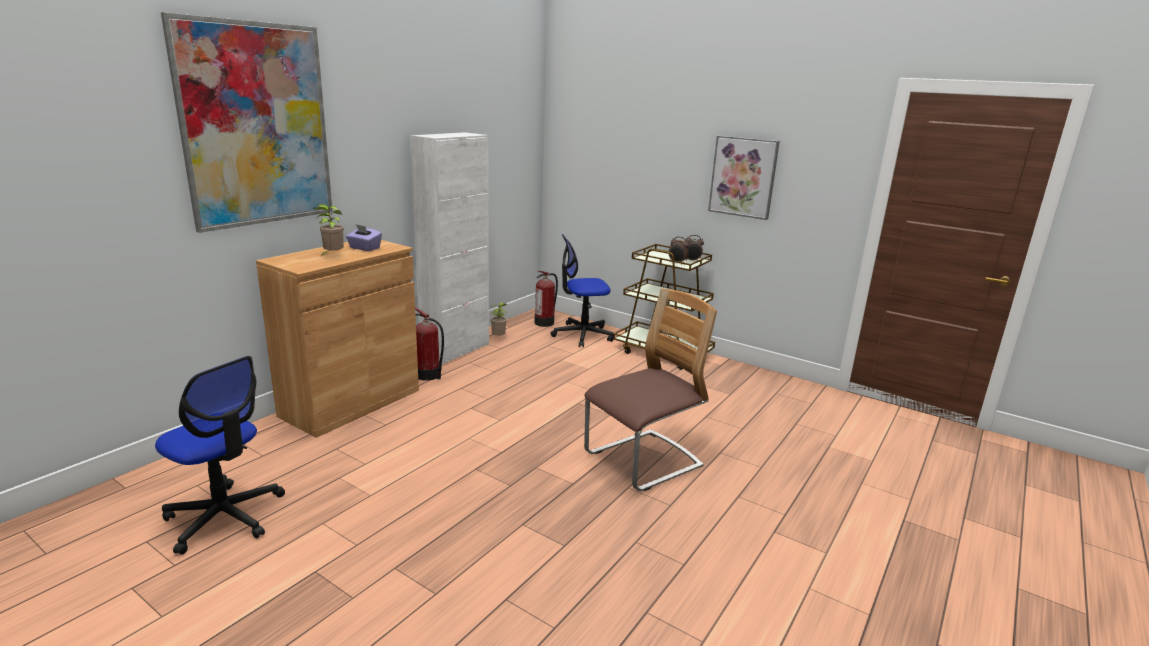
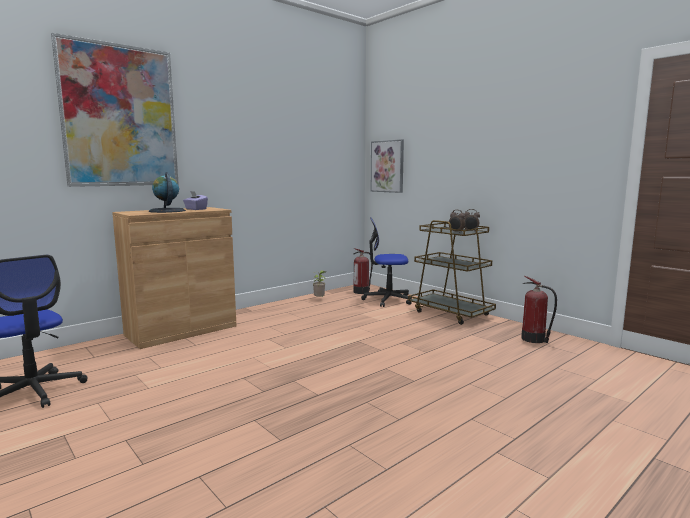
camera: 15 degrees right, 10 degrees down
(332, 256) = (167, 211): potted plant -> globe
(429, 375) = (250, 318): fire extinguisher -> fire extinguisher (534, 339)
(455, 351) = (281, 305): white cabinet -> none
(643, 461) = (391, 384): chair -> none
(743, 177) = (511, 158): picture -> picture (387, 166)

